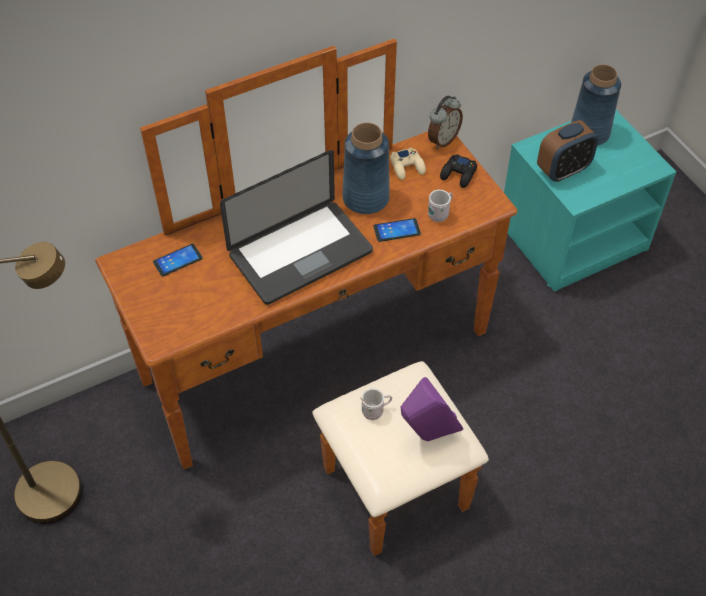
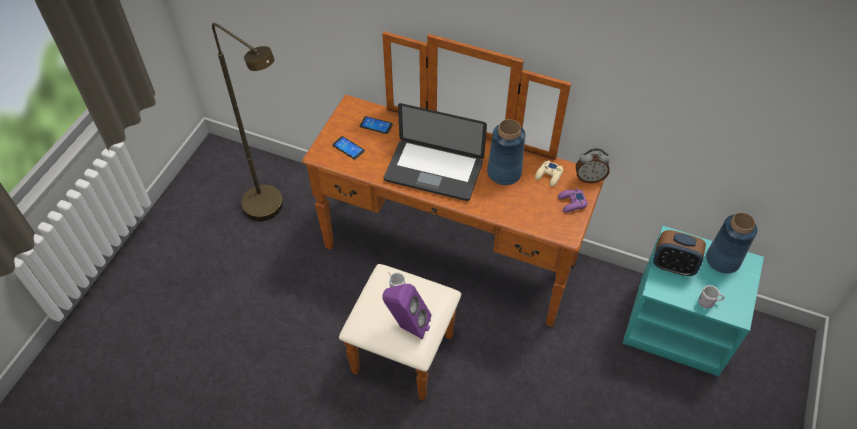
camera: 50 degrees right, 0 degrees up
(397, 230) = (496, 202): phone -> phone (348, 148)
(440, 214) = (531, 214): white mug -> white mug (708, 303)
(458, 174) = (571, 203): black game controller -> purple game controller

